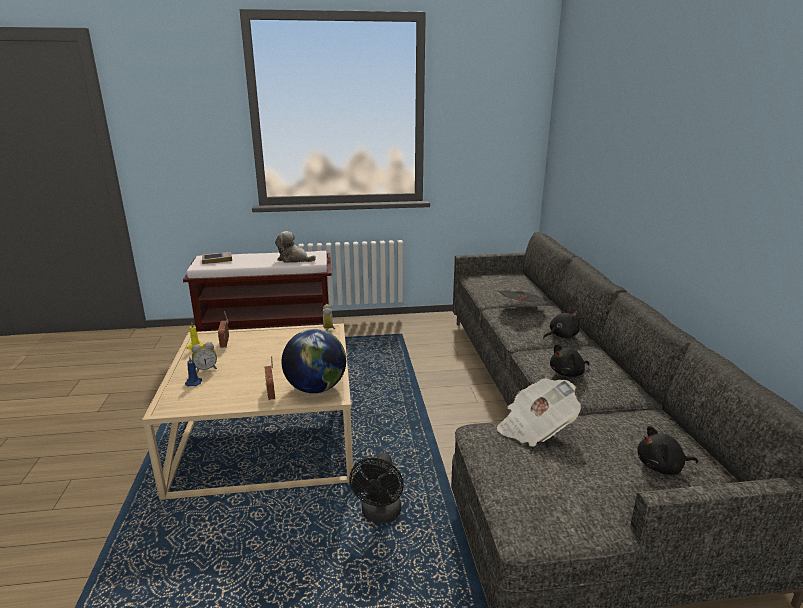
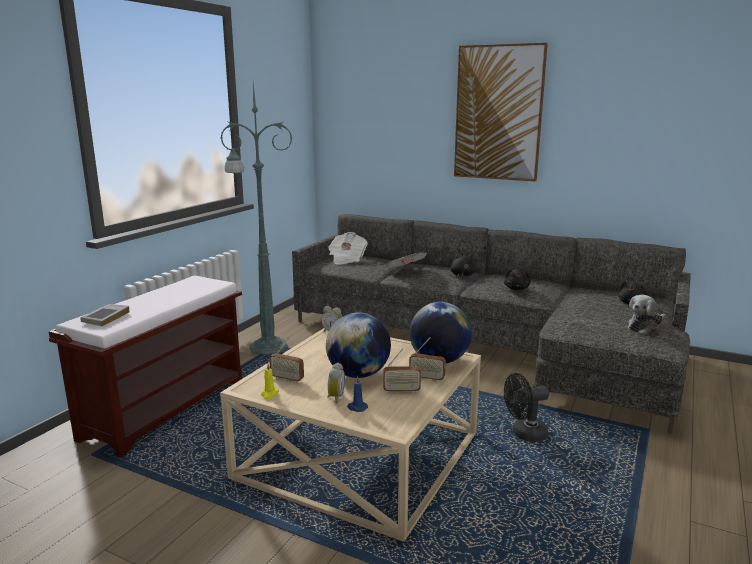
camera: 55 degrees left, 5 degrees down
(236, 390) = (401, 391): none -> radio
(255, 364) = (358, 374): none -> globe
(294, 259) = (191, 290): plush toy -> plush toy (646, 327)
(380, 515) = (524, 434): black fan -> black fan turned 120 degrees clockwise
(393, 332) = (266, 347): none -> green floor lamp
(535, 428) = (571, 315): newspaper -> newspaper (346, 259)
(671, 134) = (498, 113): none -> picture

